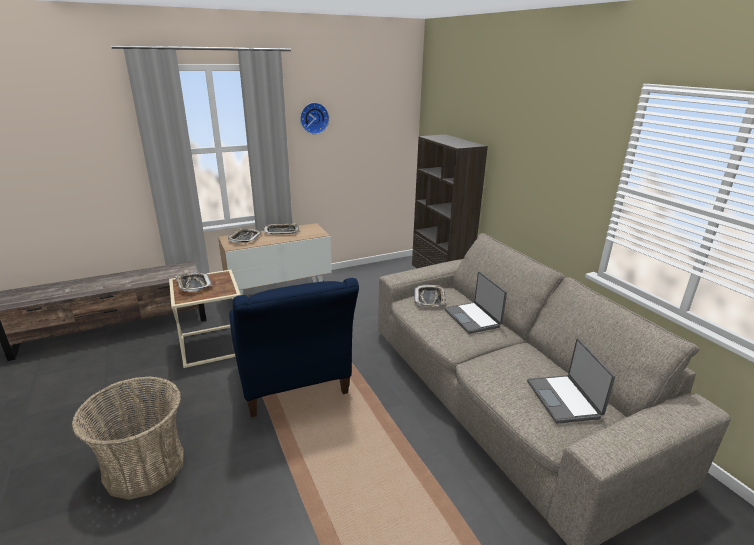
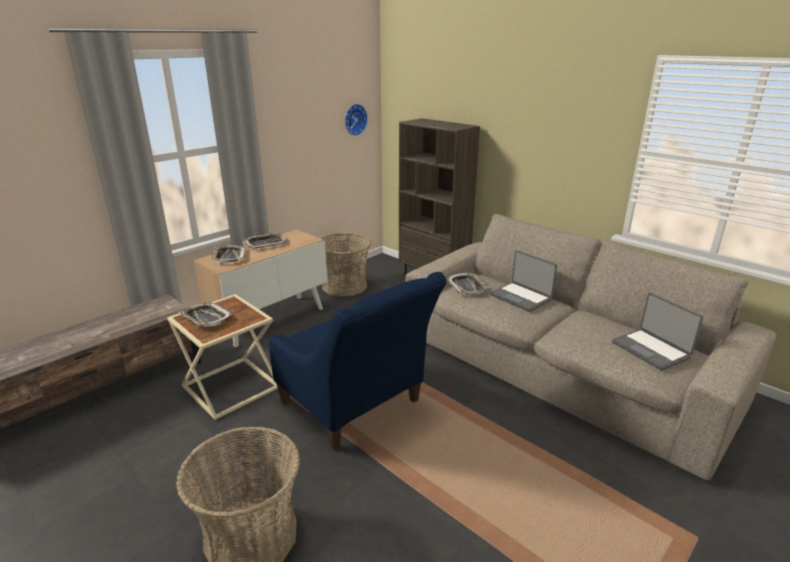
camera: 20 degrees left, 0 degrees up
(314, 118) = (281, 109): wall clock -> wall clock (354, 119)
(358, 279) = (344, 286): none -> basket

